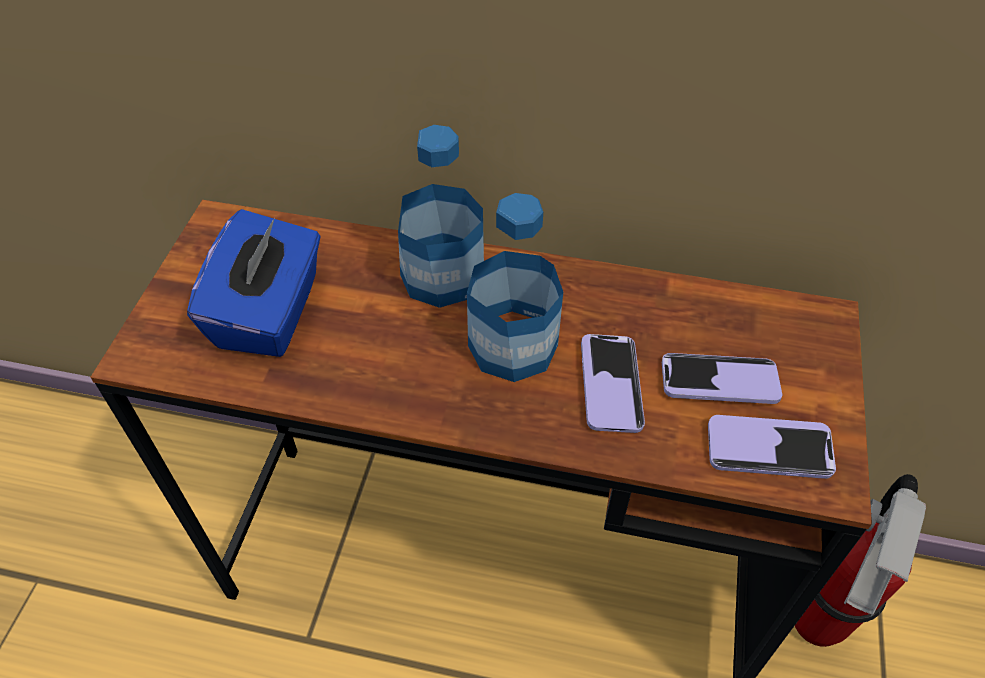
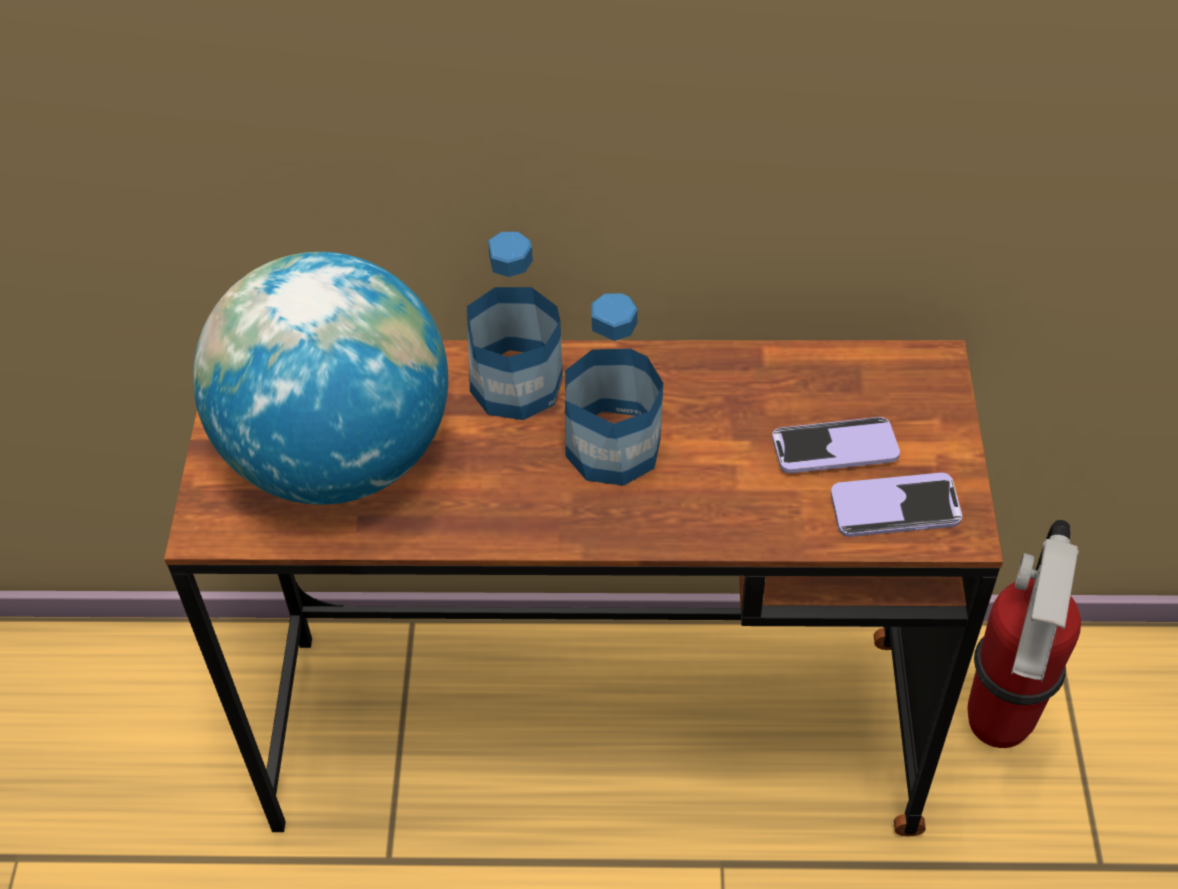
camera: 10 degrees left, 0 degrees up
(270, 313) = (339, 457): blue tissue box -> globe
(611, 384) = (724, 471): phone -> none

